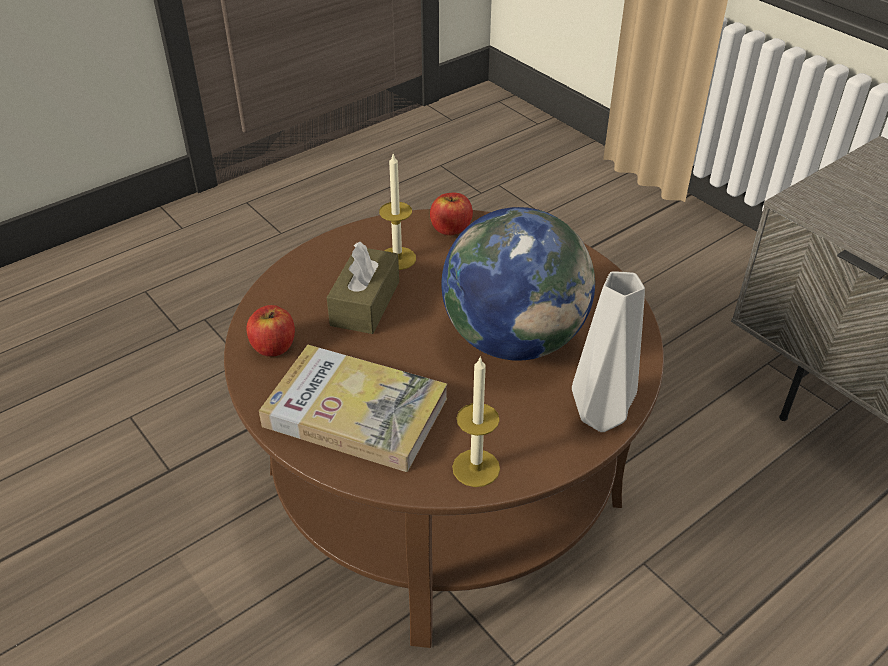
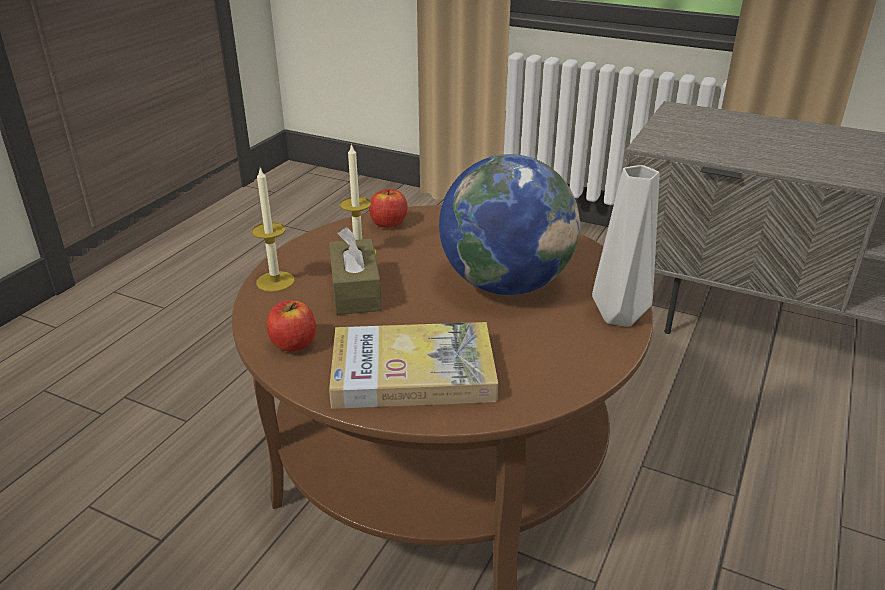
camera: 25 degrees left, 10 degrees down
(476, 468) = (553, 380): candle -> candle (275, 281)

